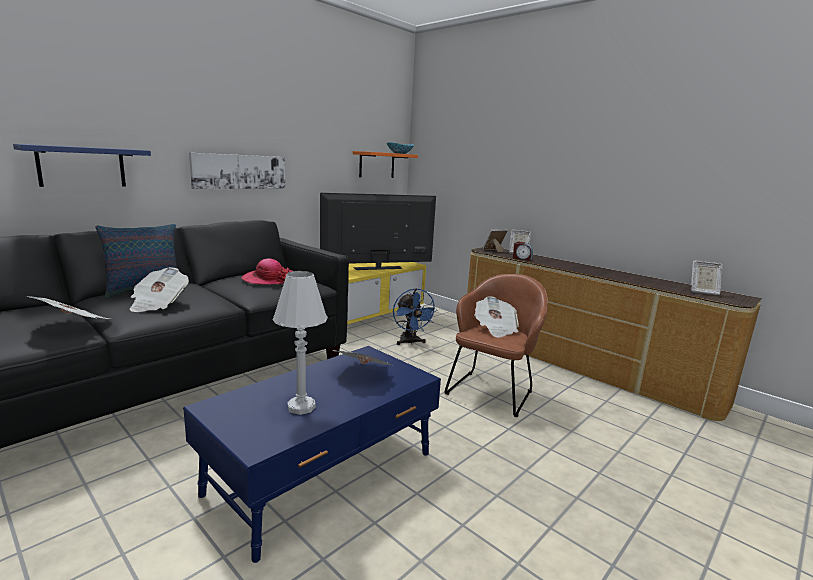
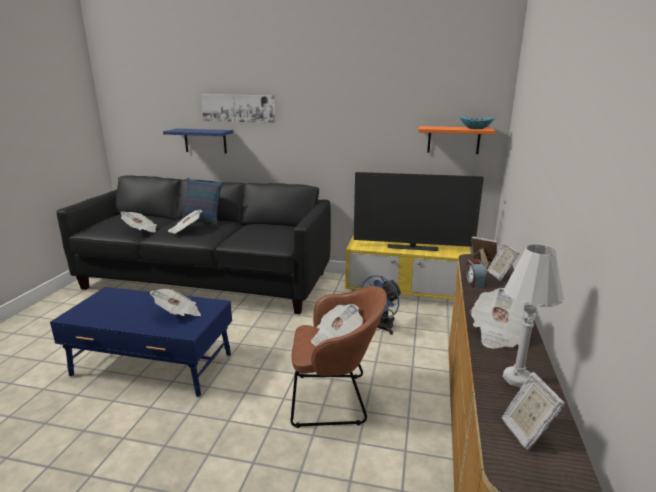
camera: 60 degrees right, 5 degrees up
(239, 171) = (301, 145): picture -> picture (238, 108)
(269, 279) = (267, 232): hat -> none
(301, 407) = (118, 311): white table lamp -> white table lamp (517, 379)
(378, 268) = (412, 248): television -> television turned 150 degrees clockwise
(598, 272) = (499, 333): none -> newspaper

